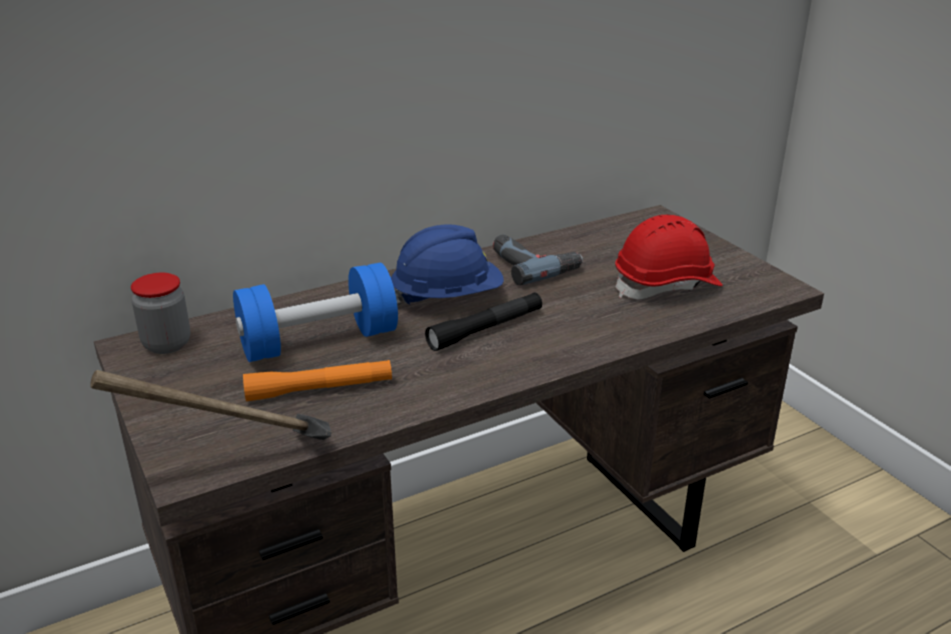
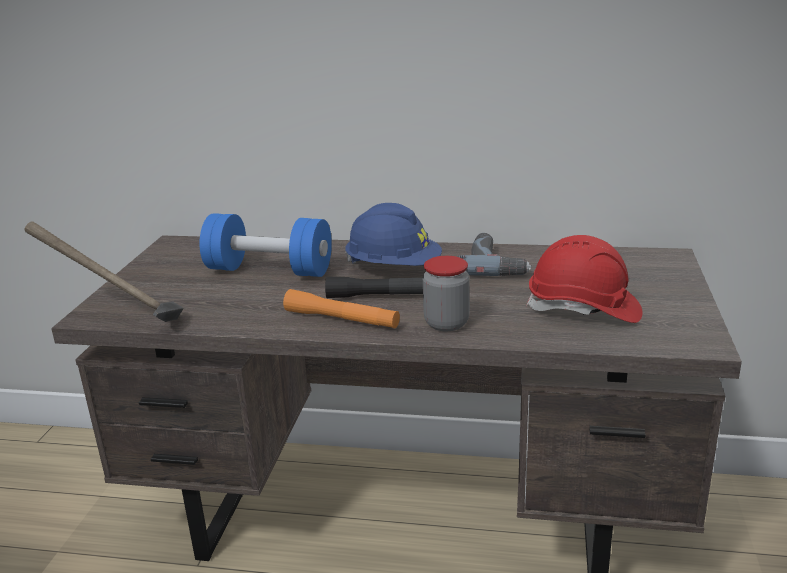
camera: 40 degrees right, 5 degrees down
(167, 344) = (191, 247): jar -> jar (446, 323)
(319, 389) = (223, 297): orange flashlight -> orange flashlight (341, 319)

